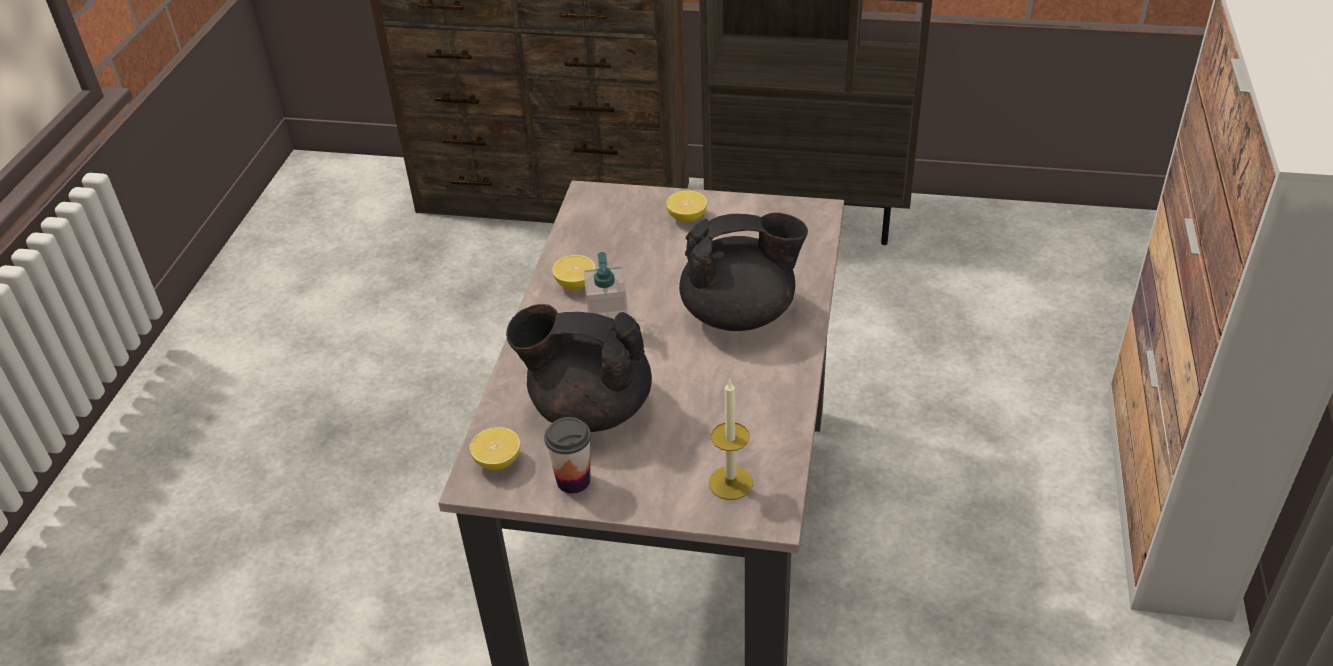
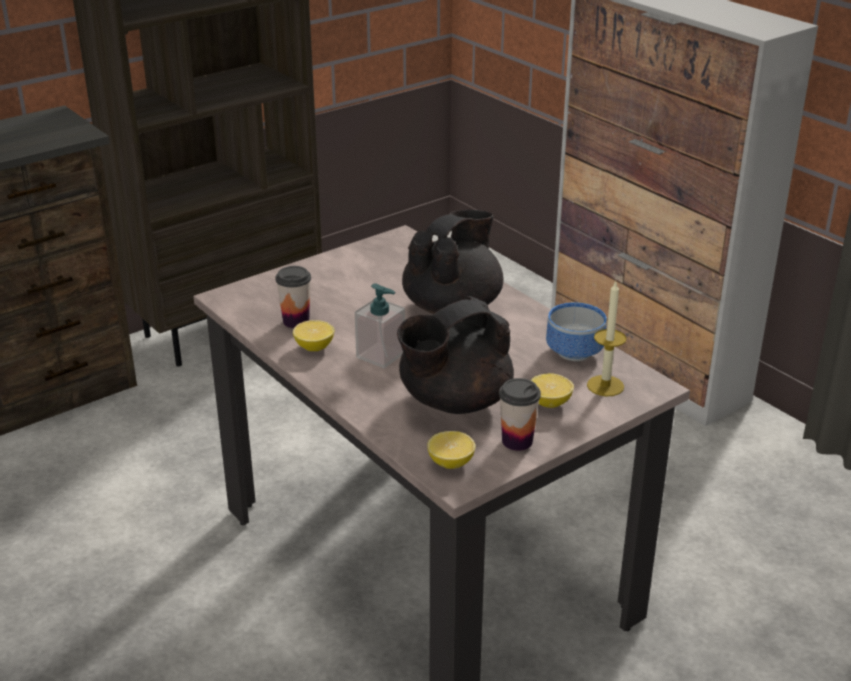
camera: 50 degrees left, 10 degrees down
(601, 250) = (296, 321): none -> cup
(687, 218) = (323, 277): lemon -> lemon (549, 403)
(766, 431) = (577, 352): none -> bowl

